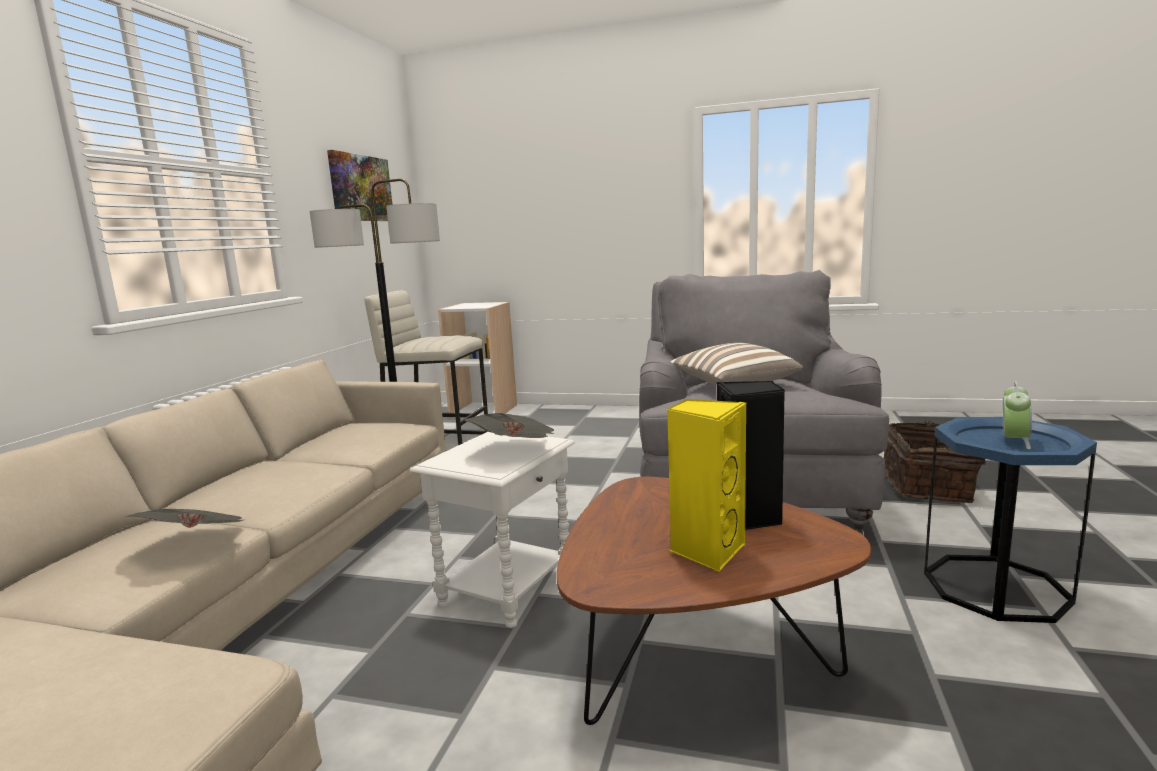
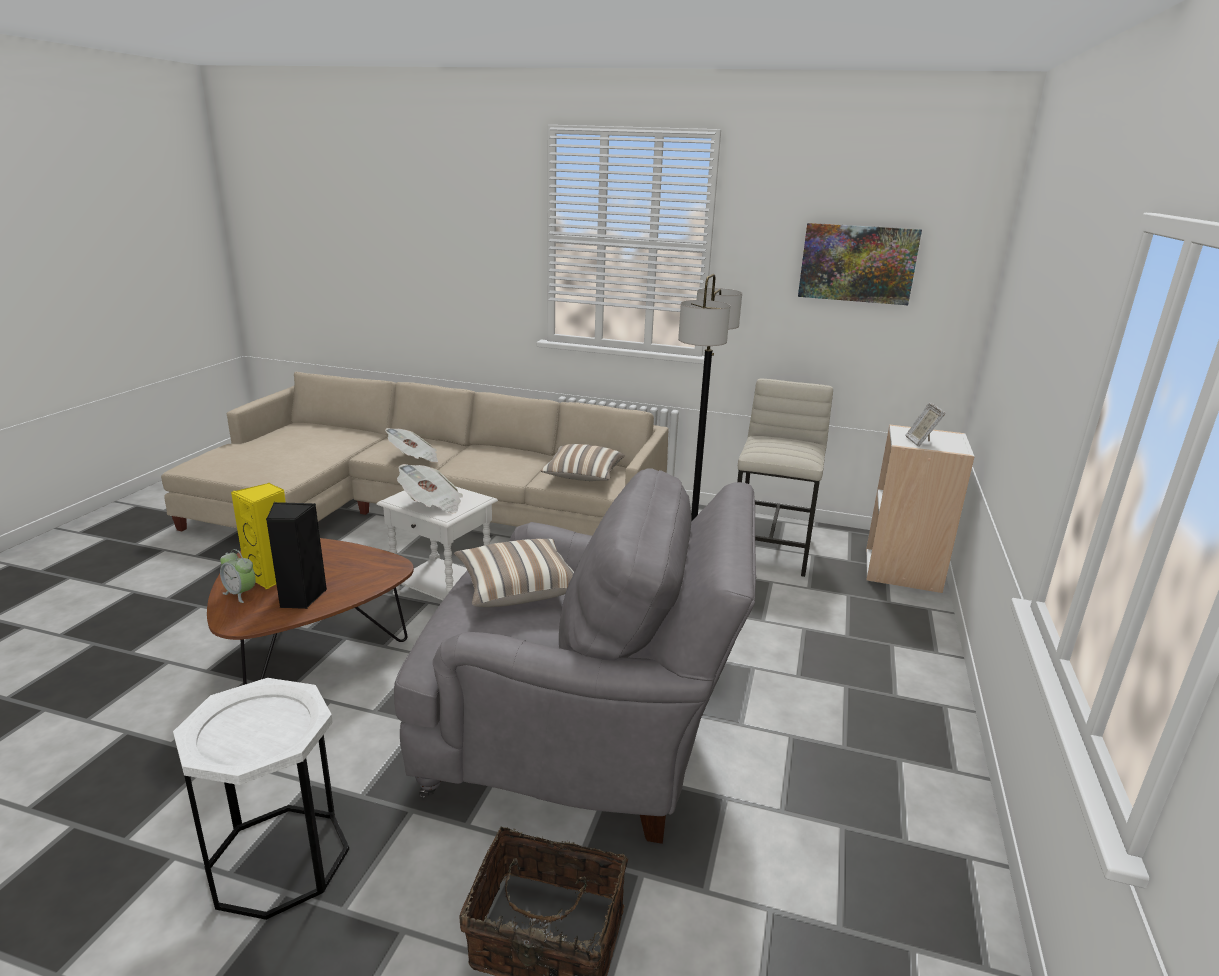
camera: 90 degrees right, 10 degrees up
(367, 436) = (583, 476): none -> pillow
(481, 305) = (920, 442): none -> picture frame
(996, 587) = (278, 859): blue side table -> white side table
(1014, 441) = (254, 732): alarm clock -> alarm clock (240, 594)

